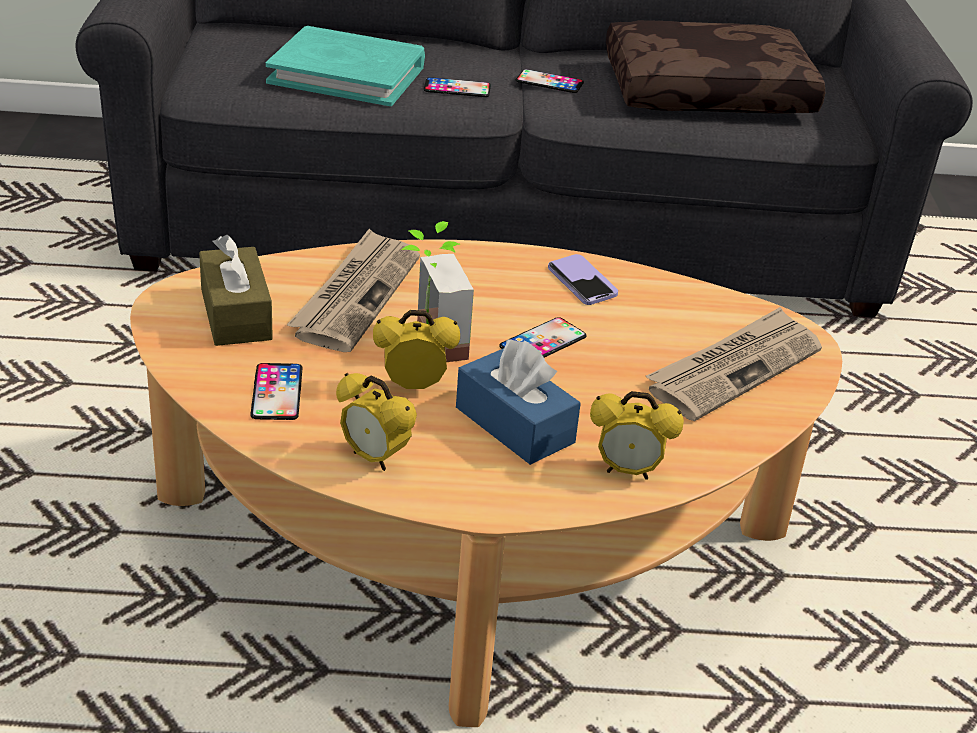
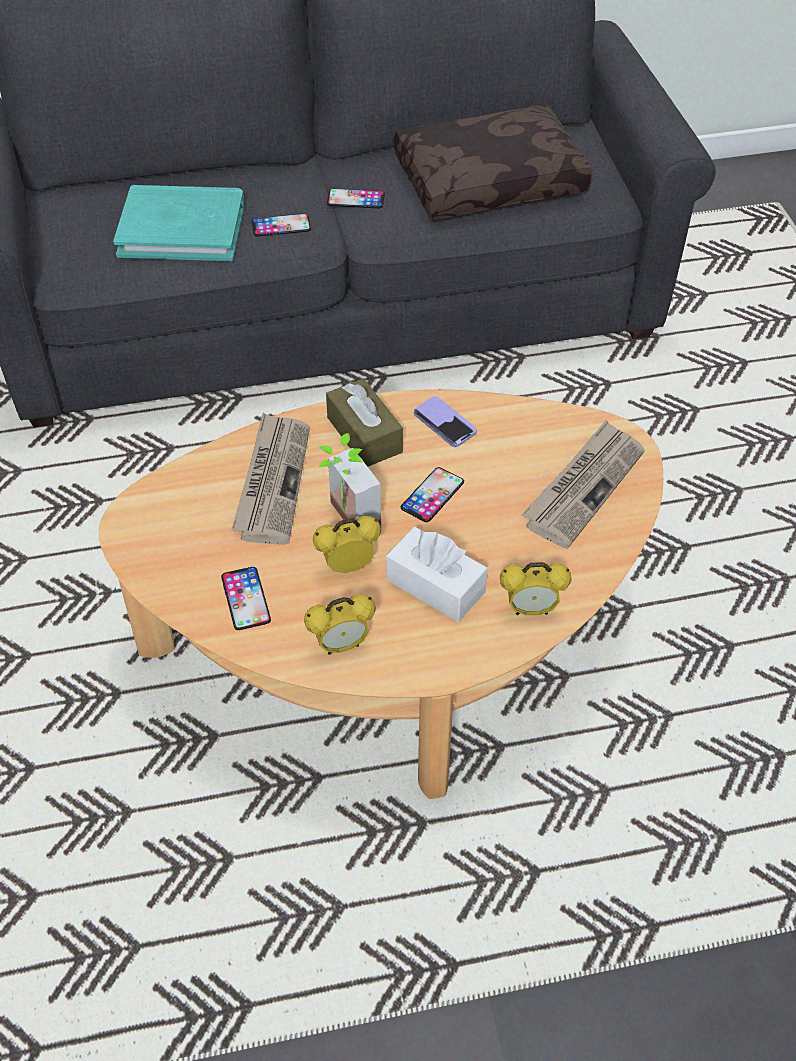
camera: 10 degrees left, 15 degrees up
(236, 314) = (185, 526): brown tissue box -> brown tissue box (364, 435)
(374, 458) = (341, 645): alarm clock -> alarm clock turned 45 degrees counterclockwise
(514, 425) = (435, 586): blue tissue box -> white tissue box

